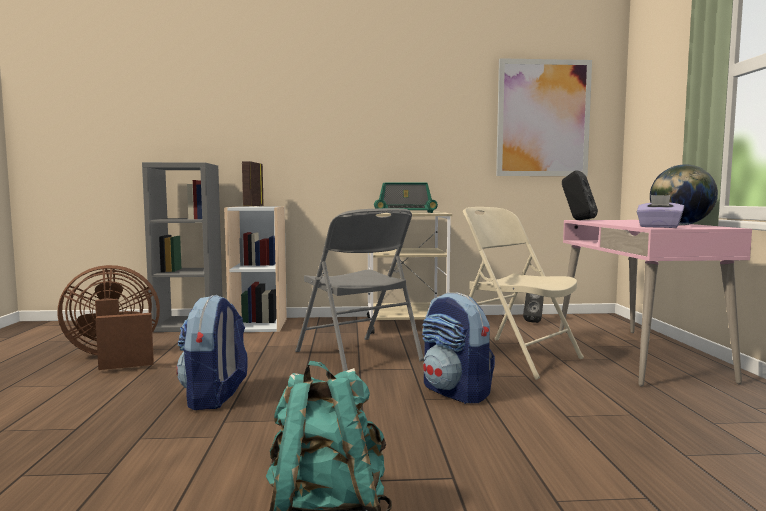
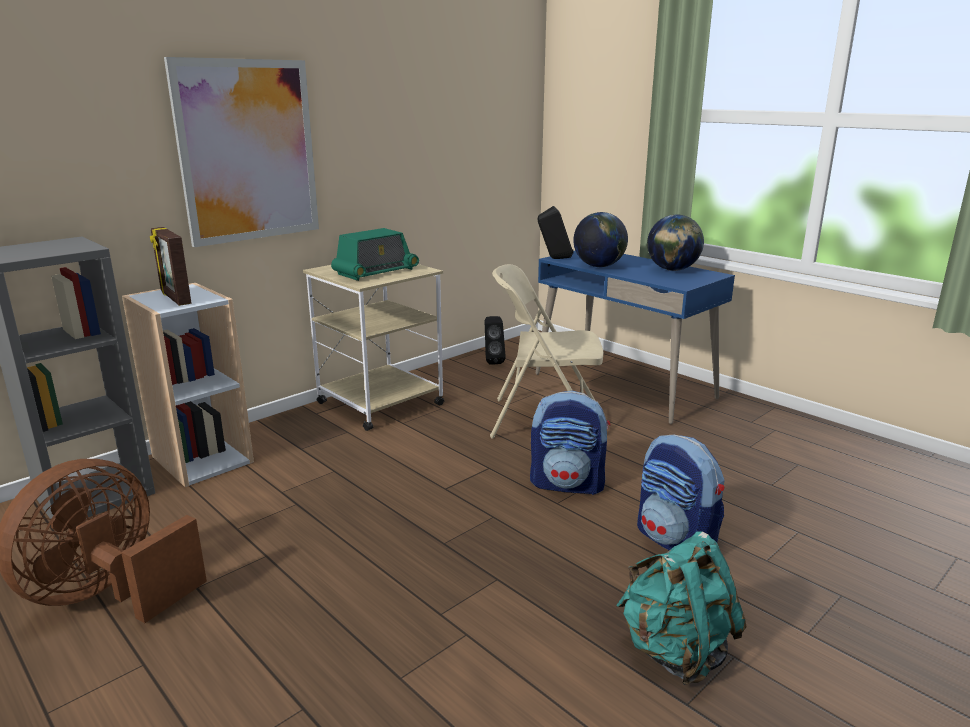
camera: 40 degrees left, 15 degrees up
(215, 398) = (373, 590): backpack -> backpack (676, 541)
(357, 356) = (411, 470): grey chair -> none
(543, 118) = (477, 128): picture -> picture (248, 151)
(606, 222) = (599, 266): none -> globe
(636, 355) = (623, 386): pink desk -> blue desk
(659, 227) = (678, 282): purple tissue box -> none

